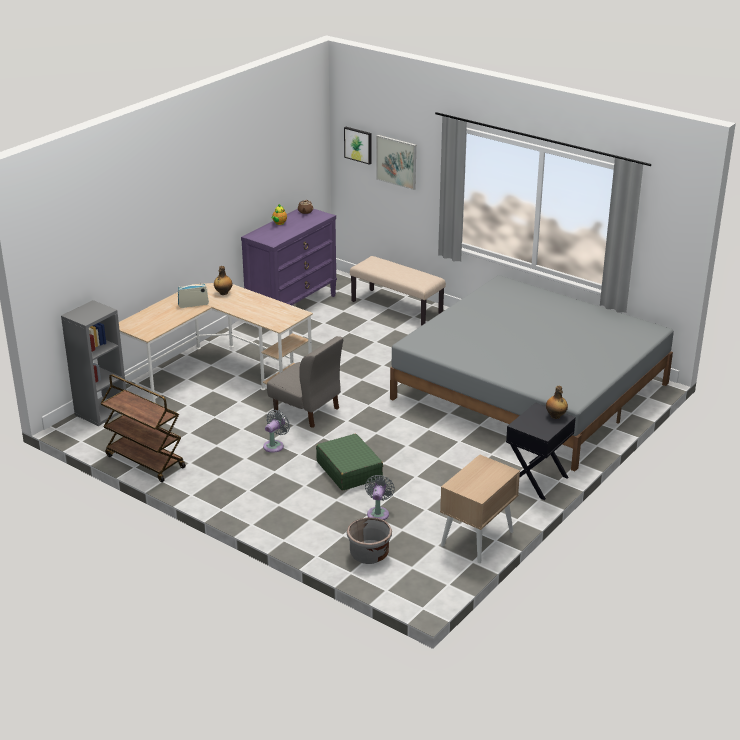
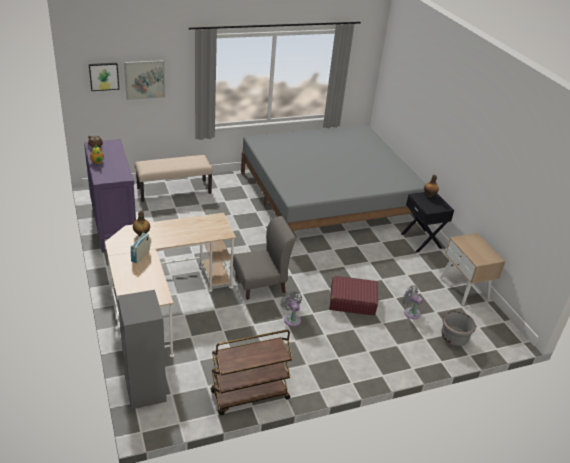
camera: 60 degrees left, 5 degrees up
(349, 470) = (352, 301): green suitcase -> red suitcase

